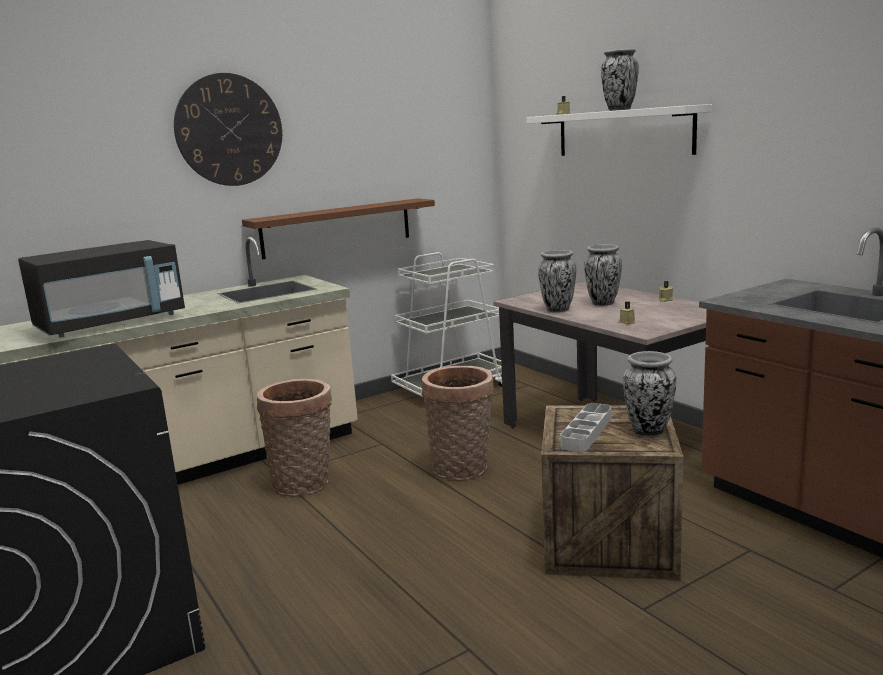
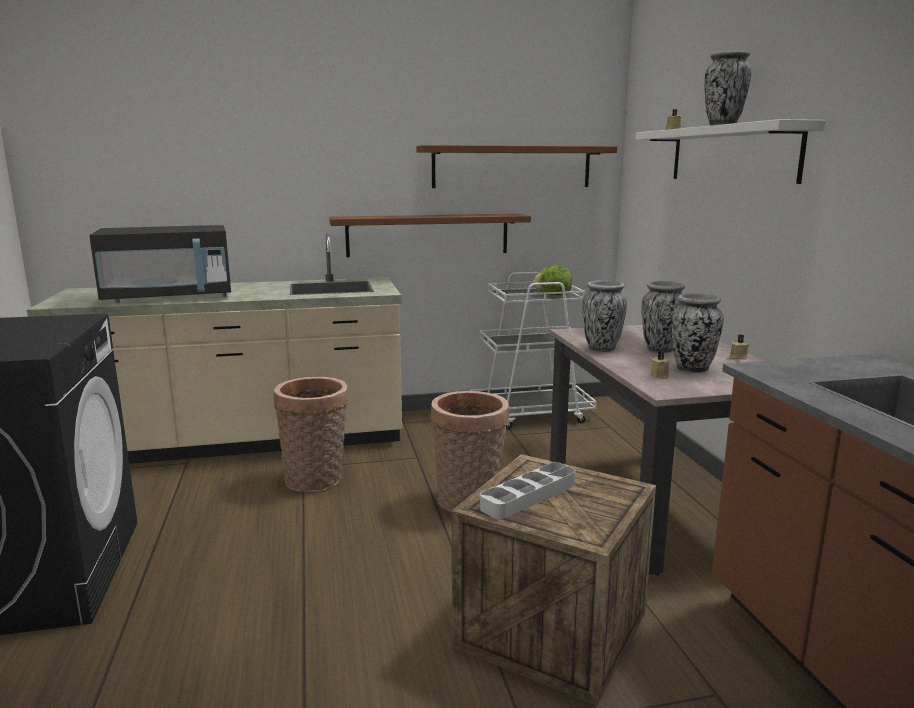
camera: 20 degrees right, 0 degrees up
(229, 130) = (324, 128): wall clock -> none
(405, 155) = (512, 167): none -> brown shelf
(463, 271) = (553, 295): none -> lettuce
(649, 431) = (599, 512): vase -> vase (692, 369)

